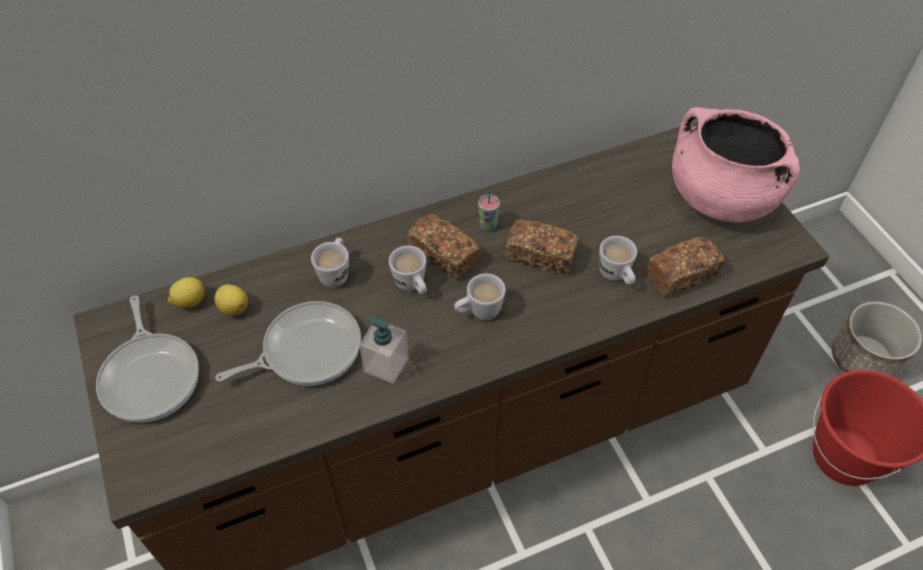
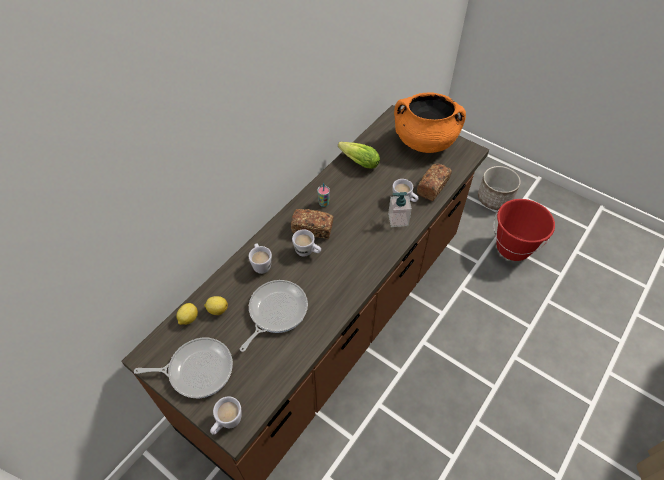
camera: 30 degrees left, 0 degrees up
(151, 376) = (197, 370): frying pan -> frying pan turned 45 degrees counterclockwise
(386, 364) = (323, 298): soap dispenser -> soap dispenser (398, 219)
(478, 312) = (350, 249): white mug -> white mug (227, 423)
(540, 256) = (361, 207): bread -> none
(585, 184) = (357, 161): none -> lettuce
(720, 197) = (424, 141): pink cooking pot -> orange cooking pot

